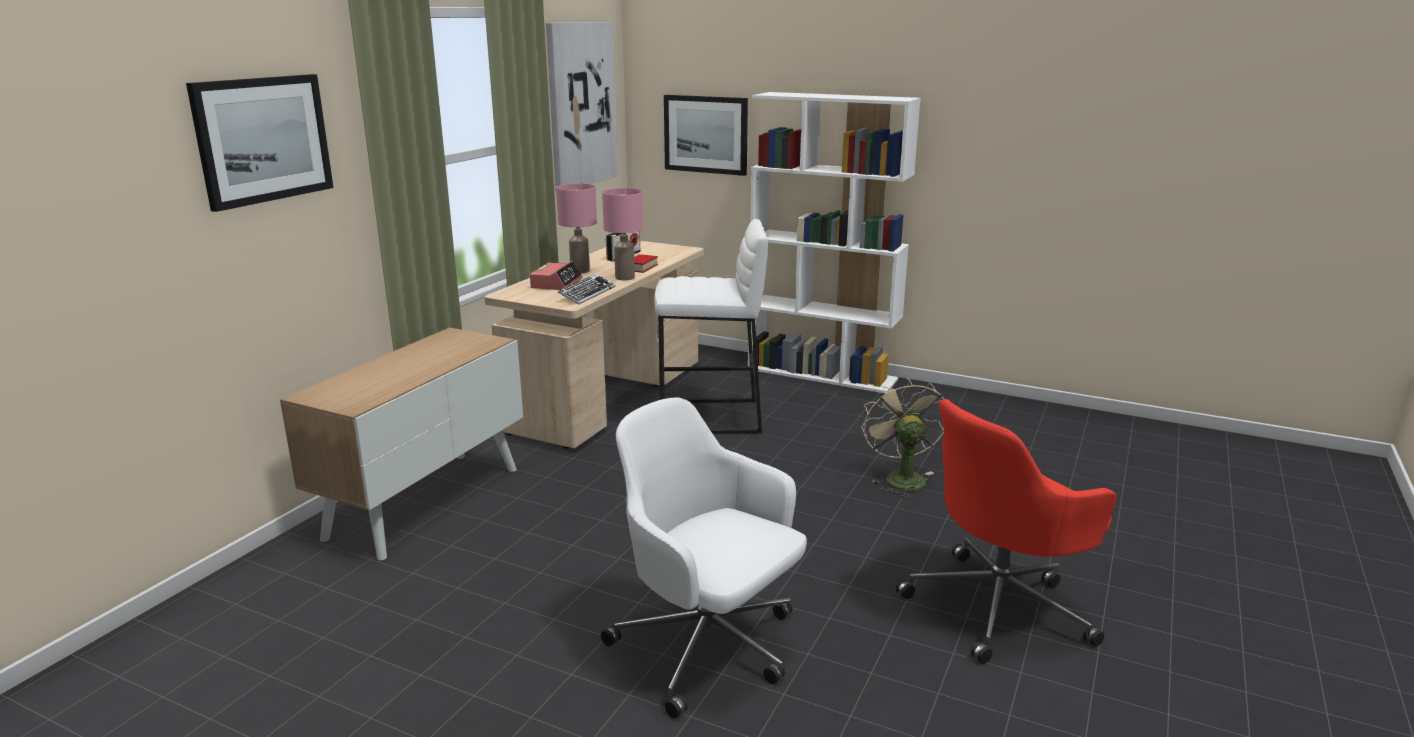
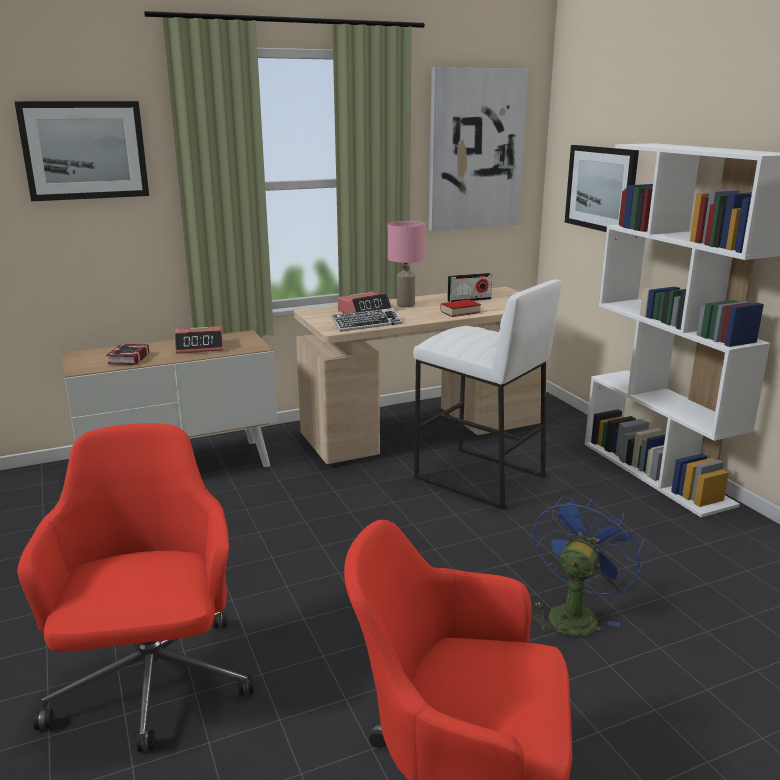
camera: 40 degrees right, 0 degrees up
(382, 384) = (127, 359): none -> book
(434, 354) = (200, 347): none -> alarm clock
(625, 278) = (426, 318): pink table lamp -> none
(708, 648) = (152, 685): white office chair -> red office chair
(900, 477) = (574, 614): beige fan -> blue fan

